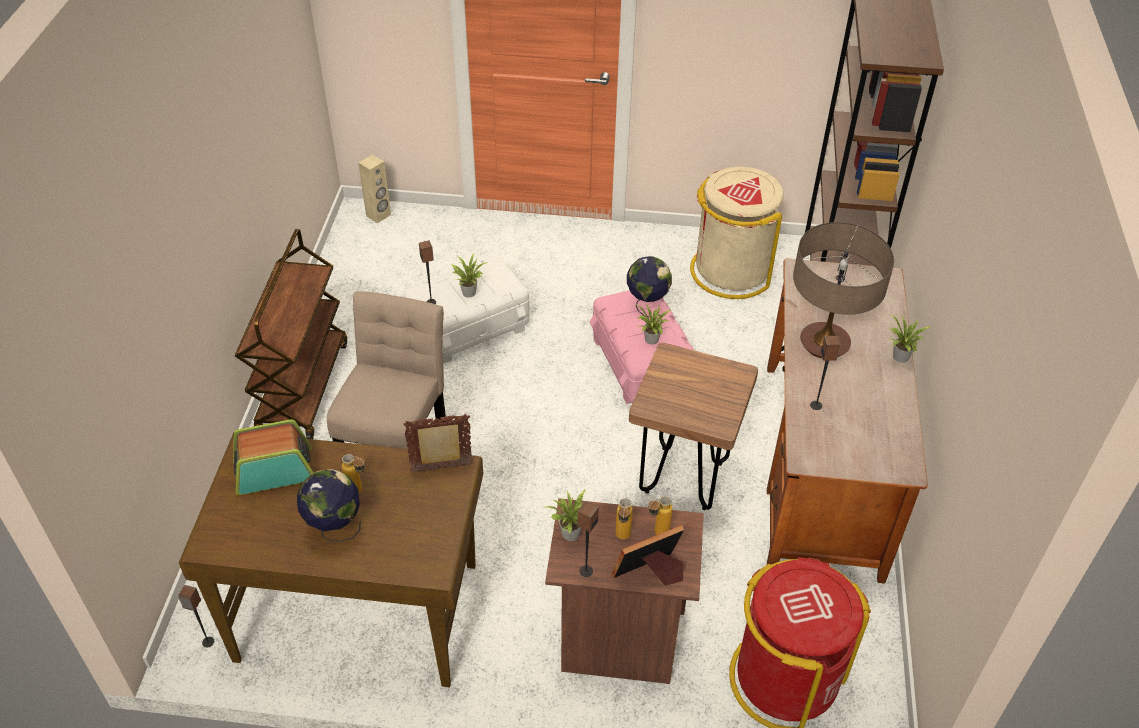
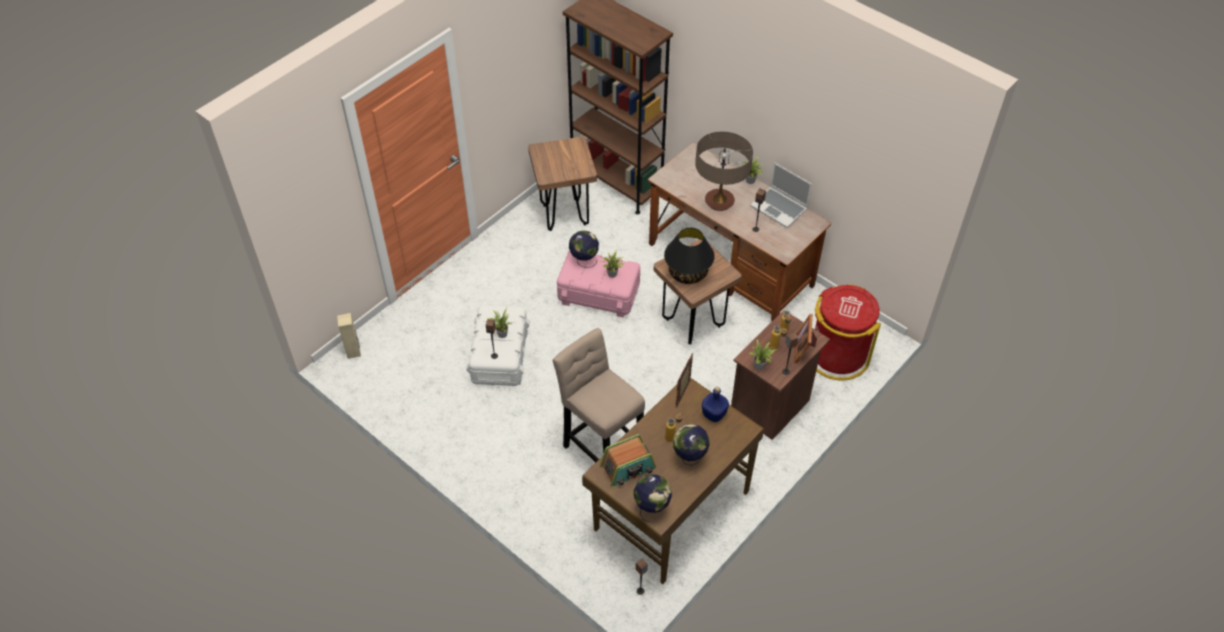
camera: 55 degrees left, 5 degrees up
(220, 528) = (652, 508): none -> globe
(274, 470) = (628, 467): radio -> radio turned 135 degrees counterclockwise
(302, 387) = (479, 463): brown cart -> none
(431, 519) = (713, 415): none -> blue bottle
(679, 382) = (688, 273): none -> black table lamp
(730, 271) = (564, 215): beige trash can -> brown stool
(886, 413) = (780, 208): none -> laptop

